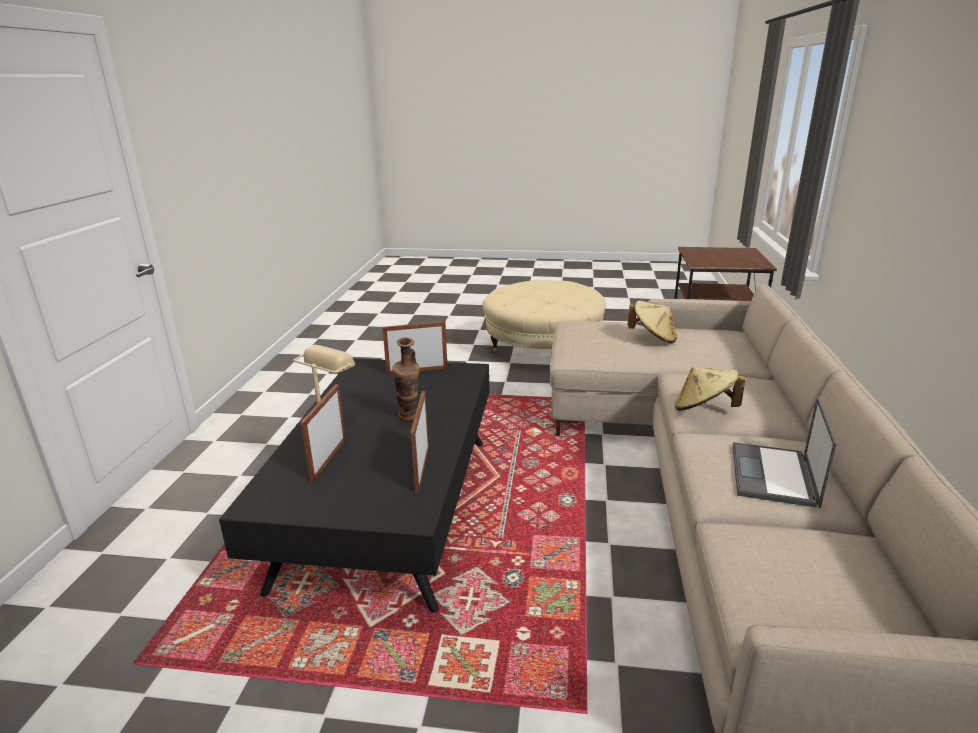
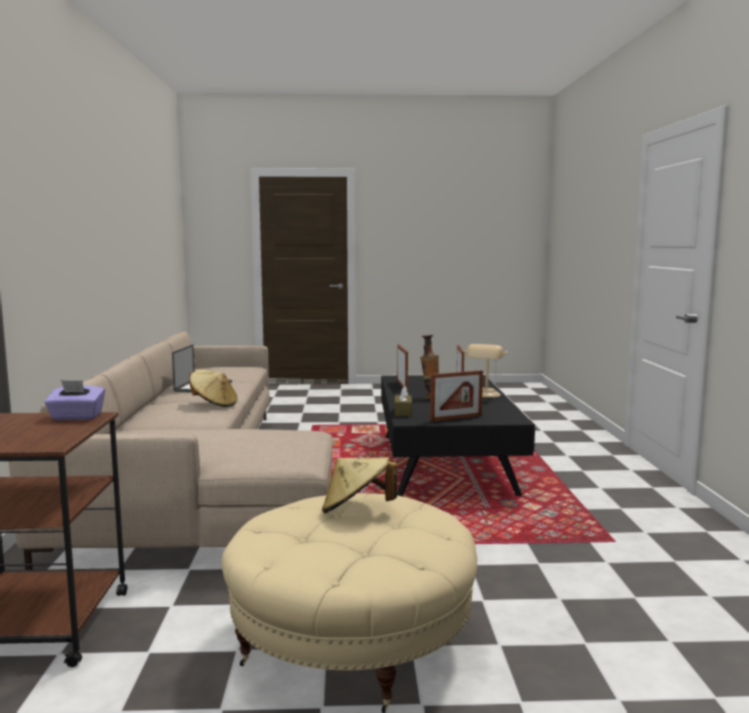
camera: 170 degrees right, 15 degrees down
(466, 386) = (403, 412): none -> brown tissue box
(653, 338) = (211, 440): beige hat -> beige hat (357, 510)
(708, 263) = (76, 417): none -> purple tissue box

